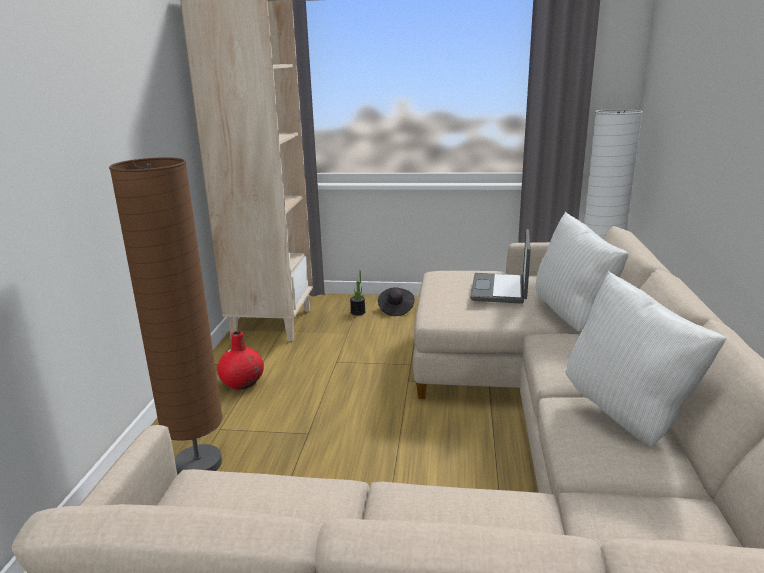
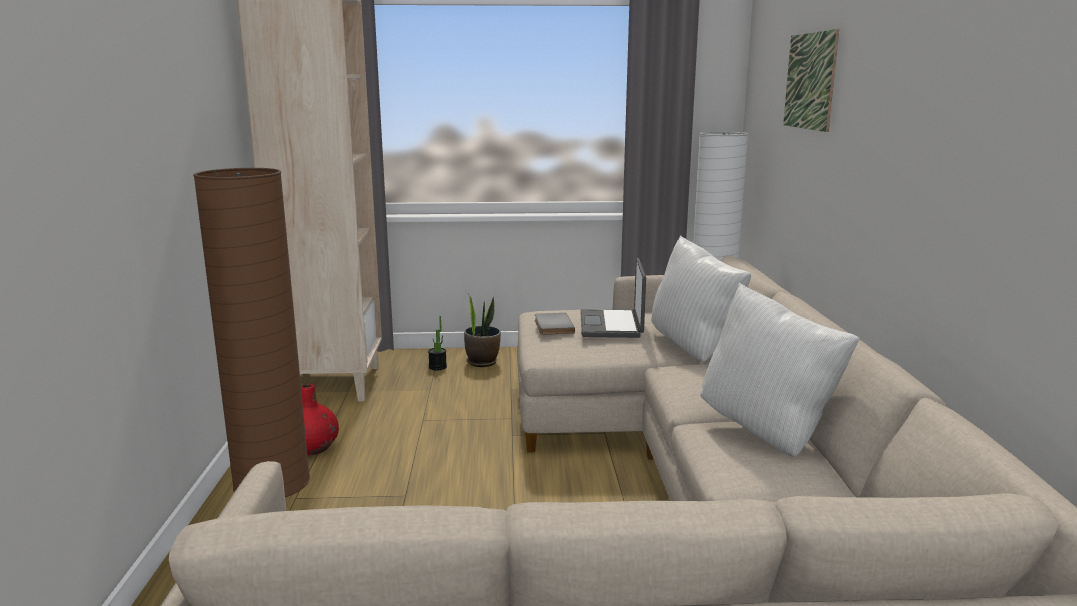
camera: 10 degrees left, 5 degrees down
(395, 309) = (482, 362): black hat -> potted plant
(447, 287) = (552, 326): none -> grey book
(704, 62) = (810, 81): none -> picture

